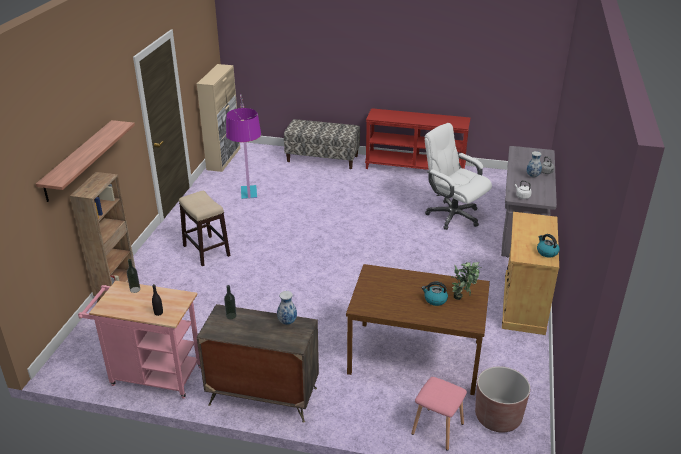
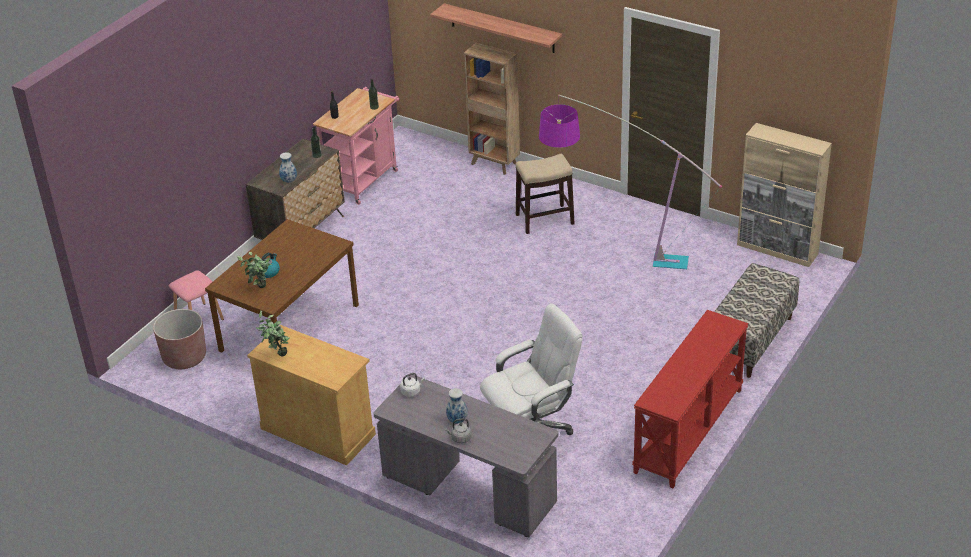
camera: 110 degrees right, 5 degrees up
(546, 252) = (276, 355): kettle -> potted plant

